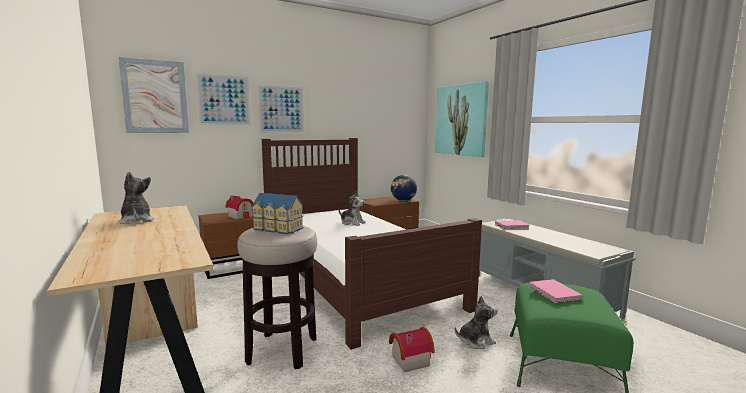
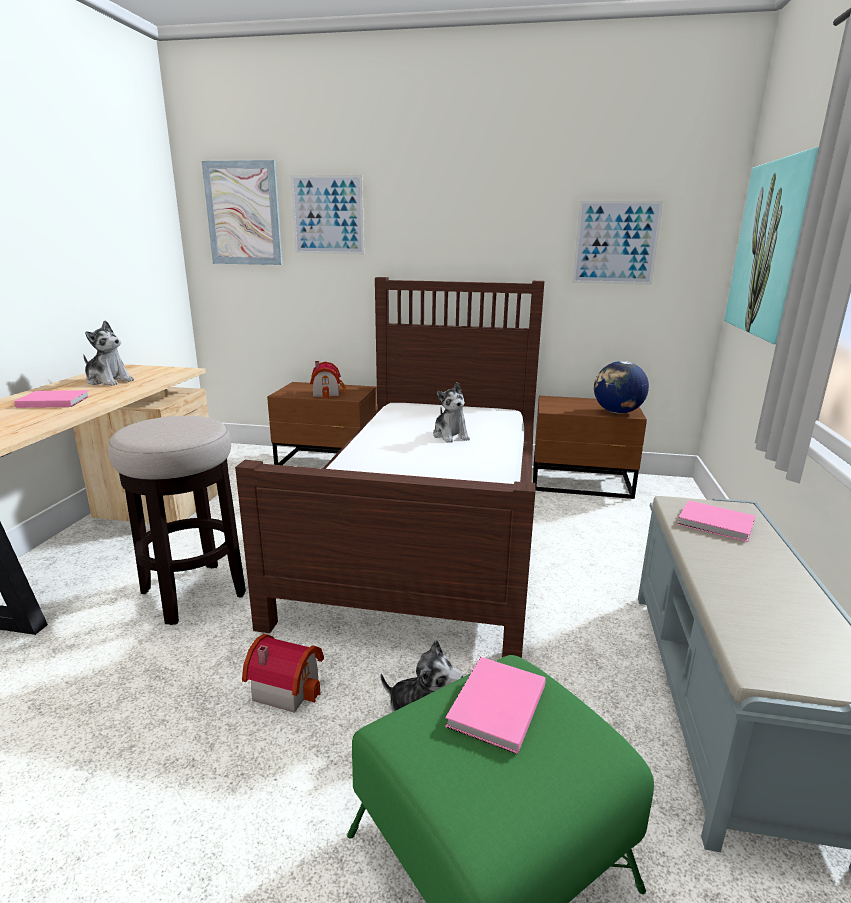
camera: 40 degrees right, 10 degrees up
(136, 220) = (108, 381): plush toy -> plush toy turned 105 degrees clockwise
(139, 236) = (52, 401): none -> pink book
(277, 229) = (169, 425): toy house -> none
(281, 109) = (413, 228): picture -> picture (616, 243)

